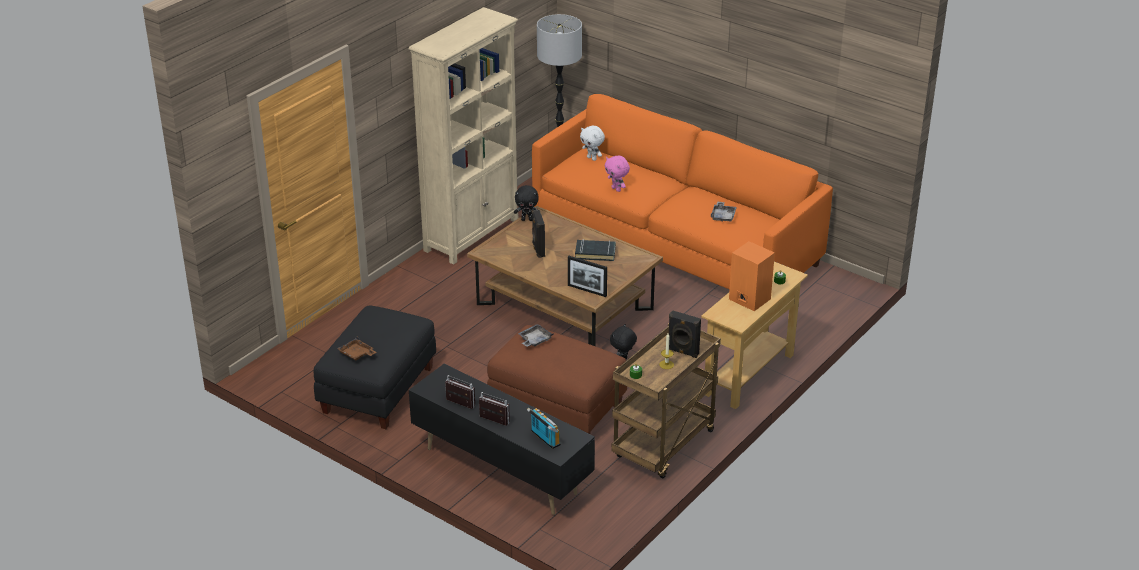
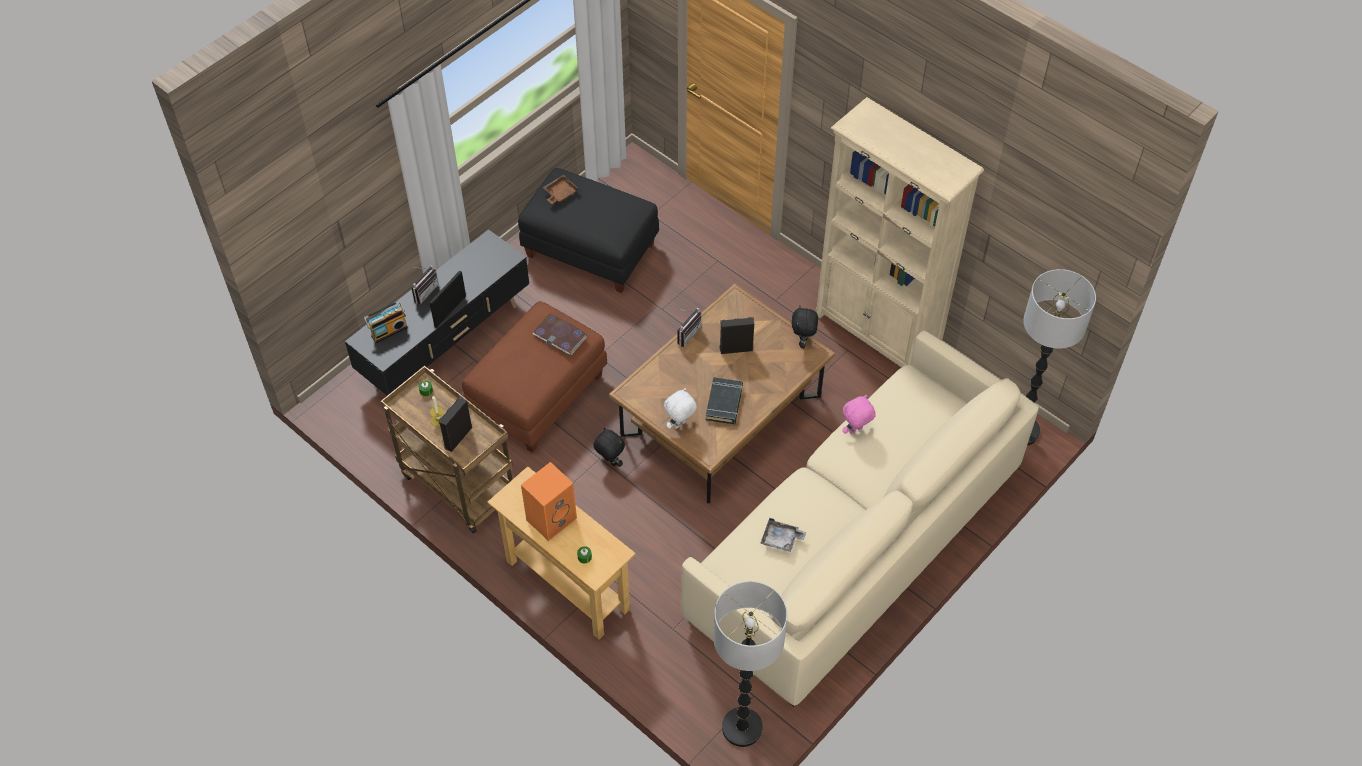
camera: 95 degrees right, 20 degrees up
(458, 405) = (456, 266): radio -> radio (686, 333)
(534, 340) = (560, 336): grey tray -> book
(587, 290) = (646, 388): picture frame -> picture frame (450, 311)
(592, 158) = (937, 412): white plush toy -> white plush toy (680, 425)
(676, 242) = (854, 545): orange sofa -> beige sofa
(843, 286) = (742, 728): none -> floor lamp

